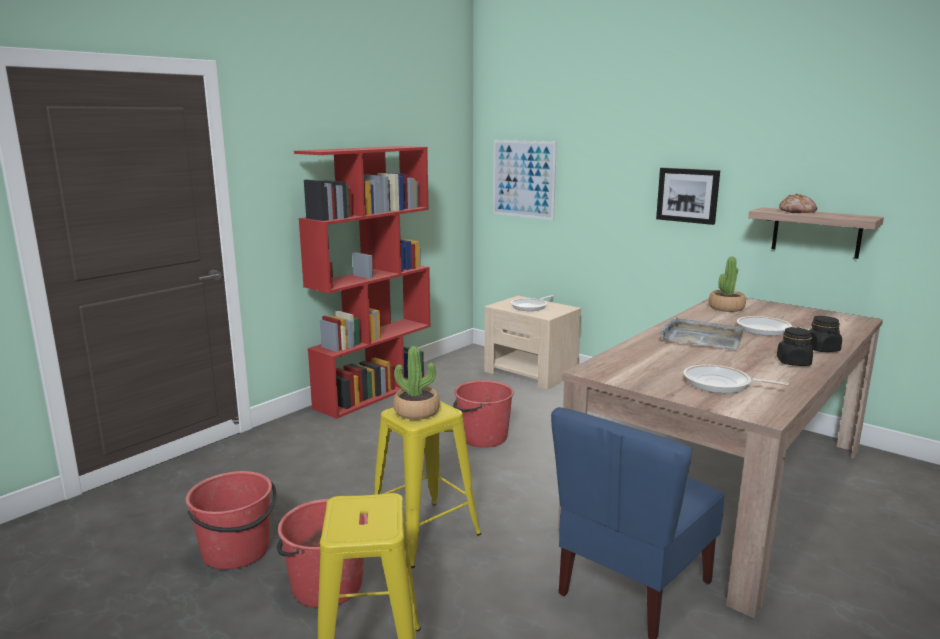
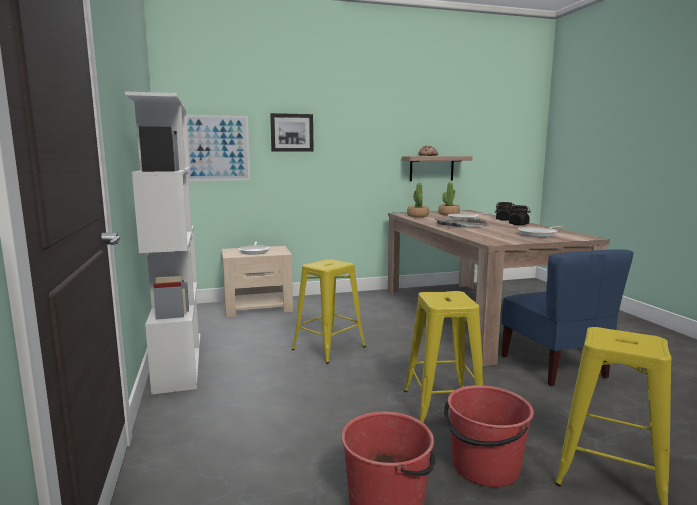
camera: 55 degrees left, 5 degrees down
(374, 392) = (178, 360): red bookcase -> white bookcase
(416, 412) = (447, 299): potted plant -> potted plant (448, 214)
(482, 437) = (329, 348): red bucket -> yellow stool
(688, 195) = (356, 152): picture -> picture (291, 132)

